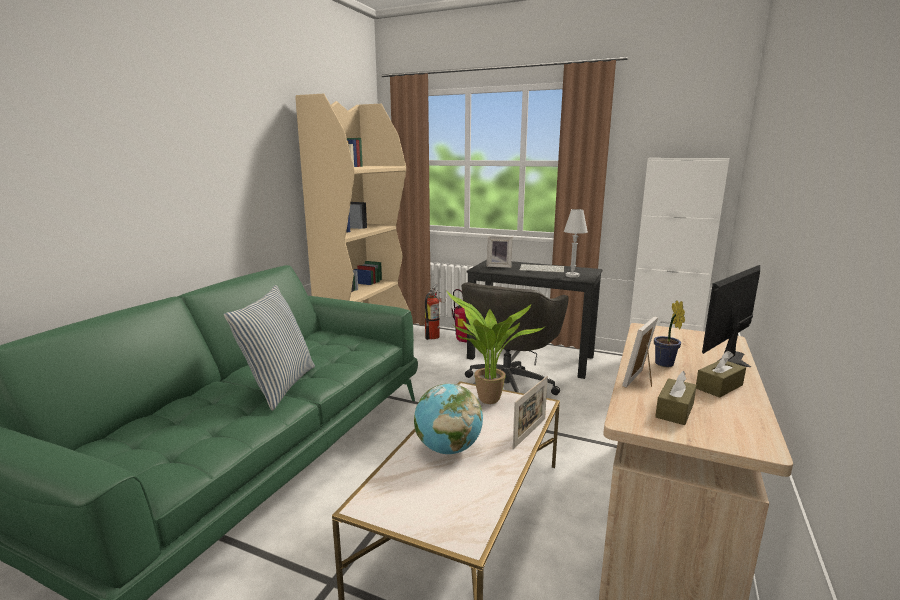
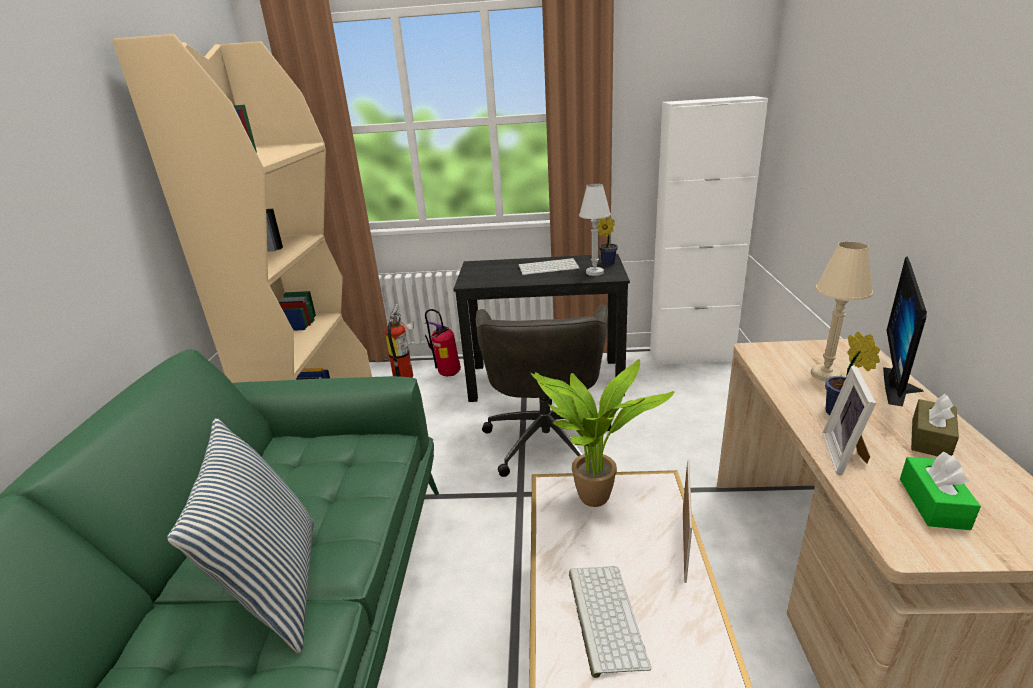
camera: 20 degrees left, 10 degrees up
(448, 449) = (603, 616): globe -> keyboard
(499, 266) = (490, 272): picture frame -> none
(586, 272) = (606, 263): none -> potted plant
(674, 410) = (933, 503): brown tissue box -> green tissue box
(681, 347) = (825, 375): none -> beige table lamp

